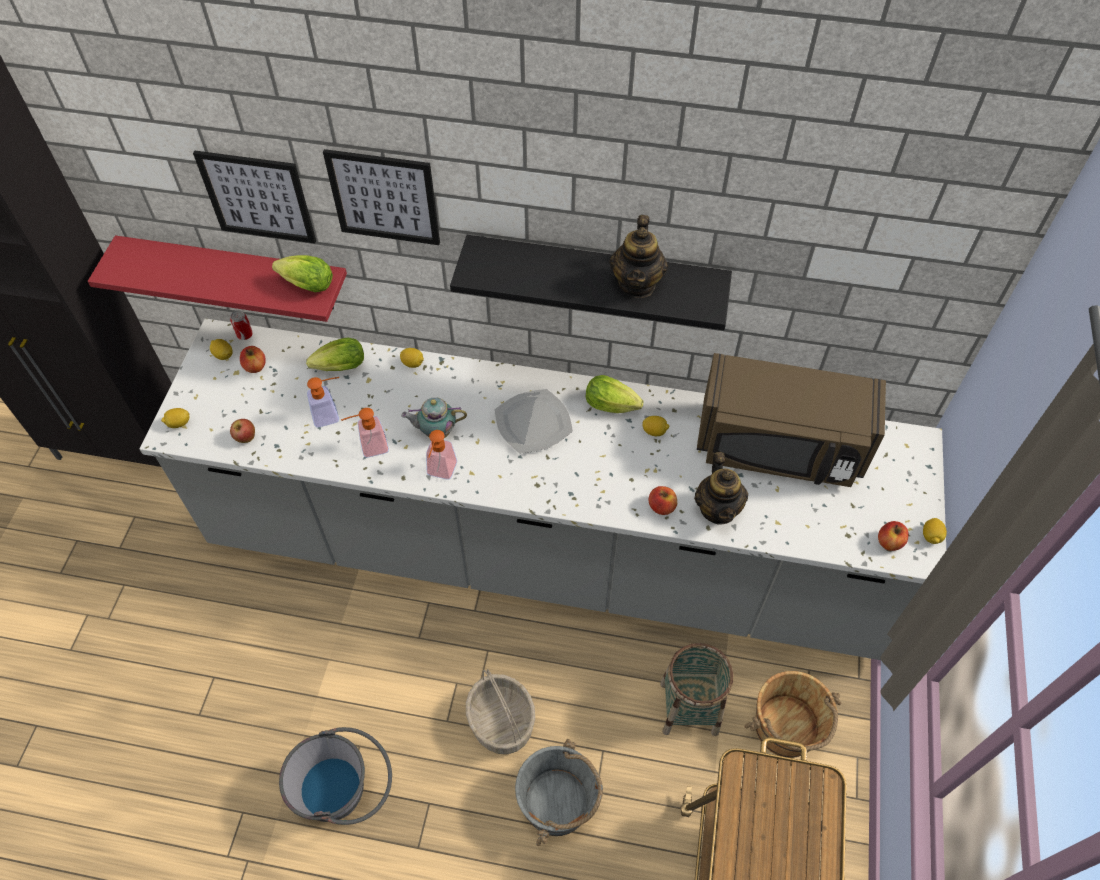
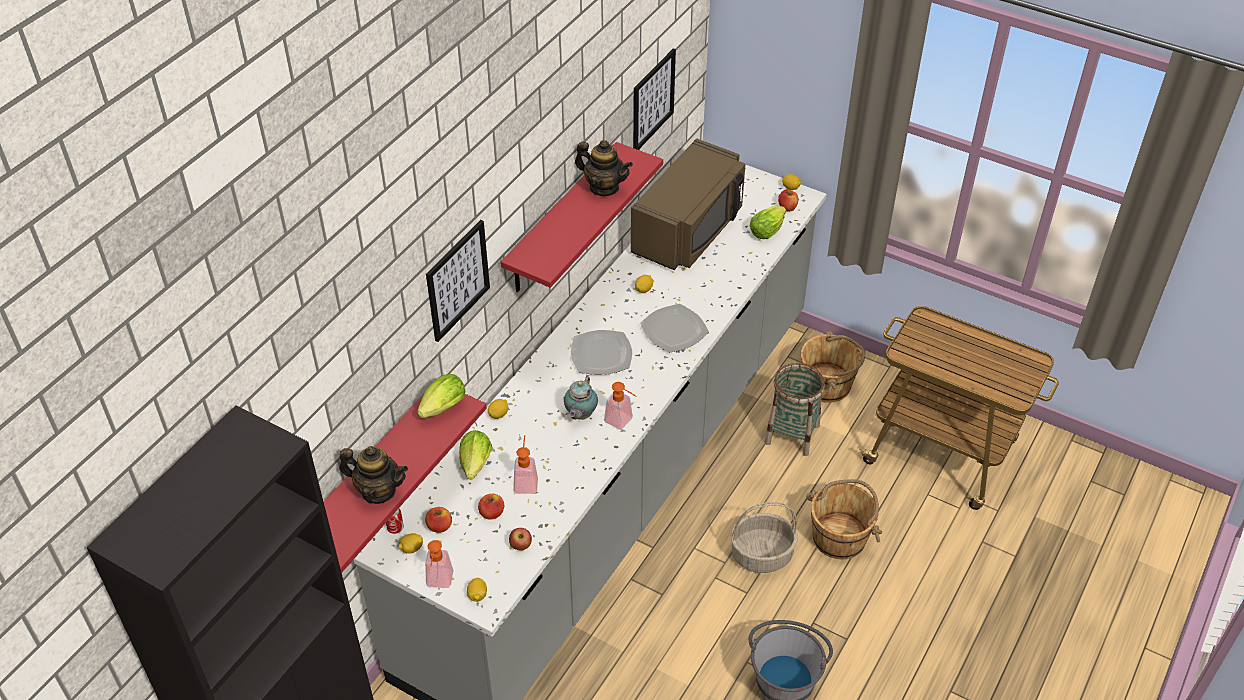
camera: 70 degrees left, 10 degrees down
(257, 197) = (385, 370): picture -> picture (653, 100)
(369, 447) = (574, 462): soap dispenser -> soap dispenser (439, 583)
(558, 803) = (840, 537): grey bucket -> brown bucket
(596, 276) = (561, 220): black shelf -> red shelf
(601, 480) = (674, 331): none -> plate
(614, 406) = (609, 304): lettuce -> lettuce (768, 230)
(661, 506) = (711, 305): apple -> apple (491, 513)
(718, 509) = (726, 278): teapot -> teapot (378, 491)

